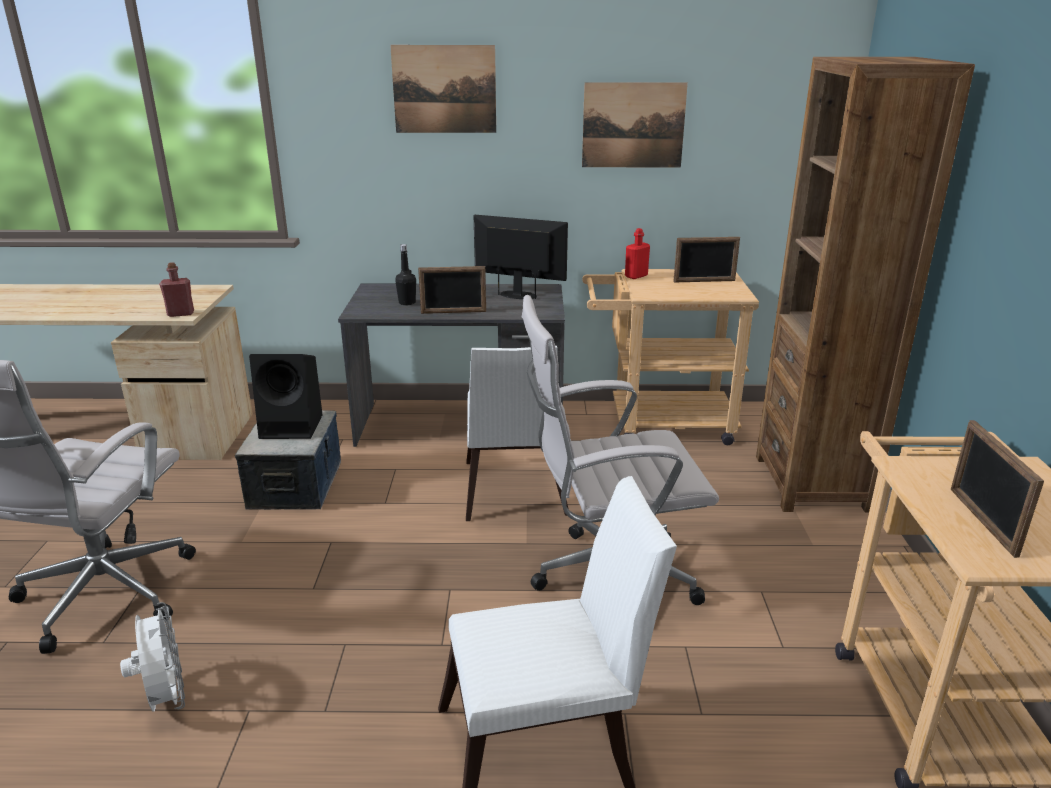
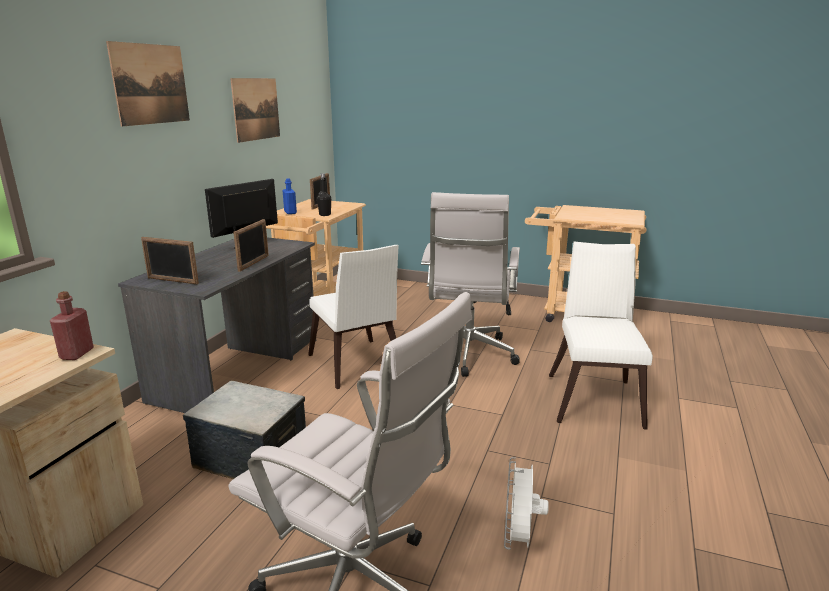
camera: 70 degrees left, 5 degrees down
(166, 699) = (519, 539): white fan -> white fan turned 75 degrees counterclockwise
(293, 426) = (240, 401): black speaker -> none
(407, 303) = (206, 273): black bottle -> black bottle (325, 215)
(513, 493) = (357, 366): white chair -> white chair turned 45 degrees clockwise
(636, 276) = (290, 212): red bottle -> blue bottle
(812, 483) = (418, 292): brown bookcase -> none
(981, 521) = (608, 217): picture frame -> picture frame (172, 281)

